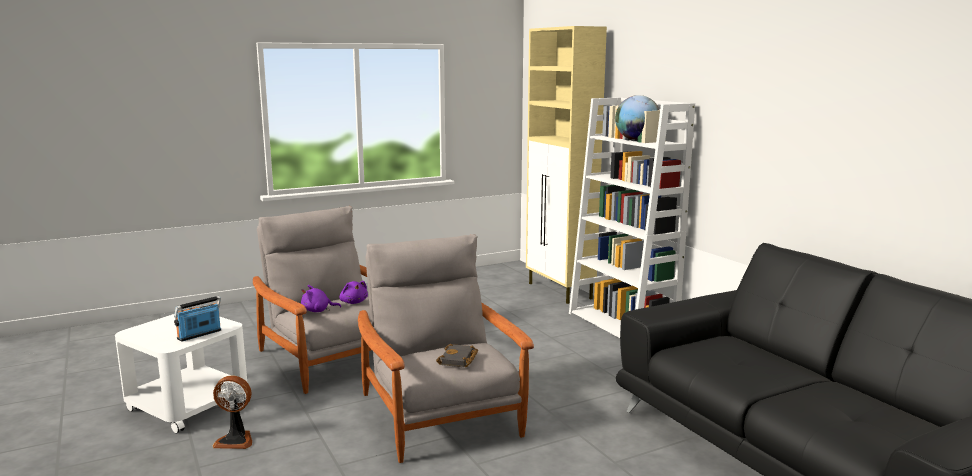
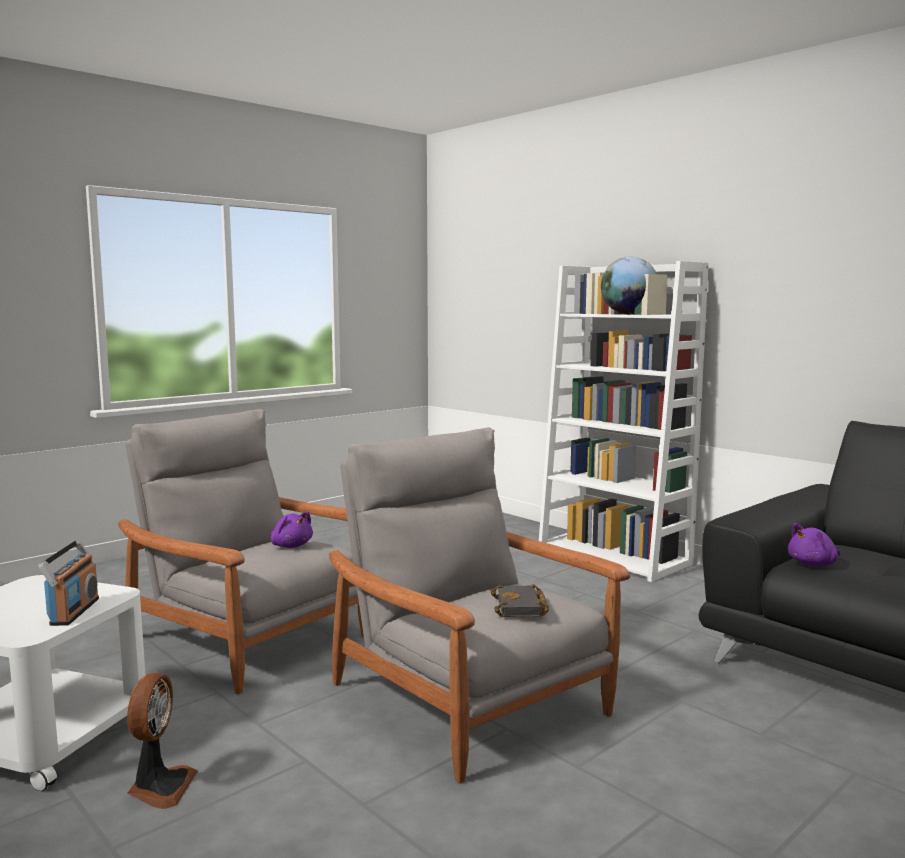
camera: 15 degrees left, 5 degrees down
(199, 335) = (73, 611): radio -> radio turned 150 degrees clockwise
(236, 440) = (160, 787): fan -> fan turned 75 degrees counterclockwise
(318, 311) = (244, 561): purple plush toy -> purple plush toy (814, 564)
(560, 291) = (506, 523): beige cabinet -> none

